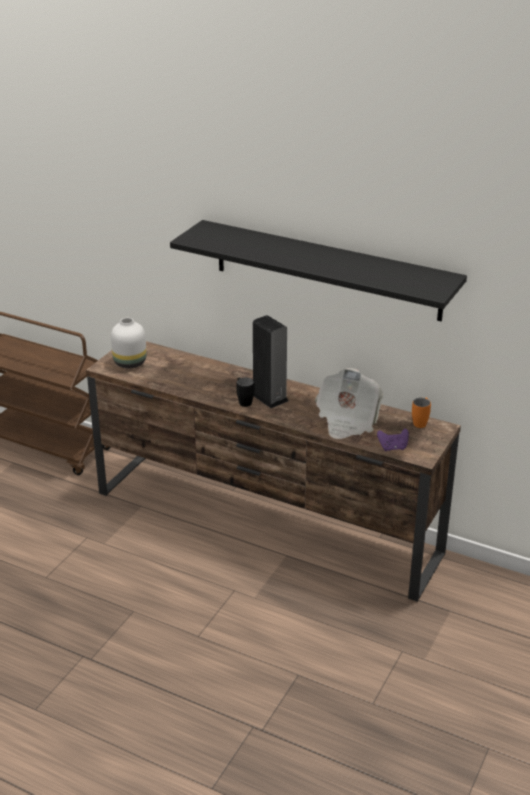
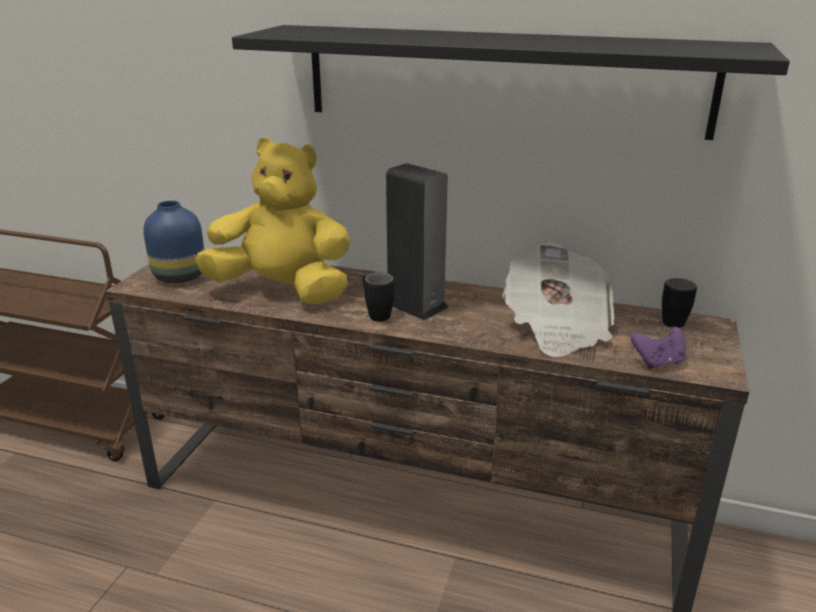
camera: 10 degrees left, 5 degrees down
(129, 363) = (178, 277): white vase -> blue vase
(192, 379) = (283, 290): none -> yellow plush toy
(421, 422) = (673, 319): orange mug -> black mug

